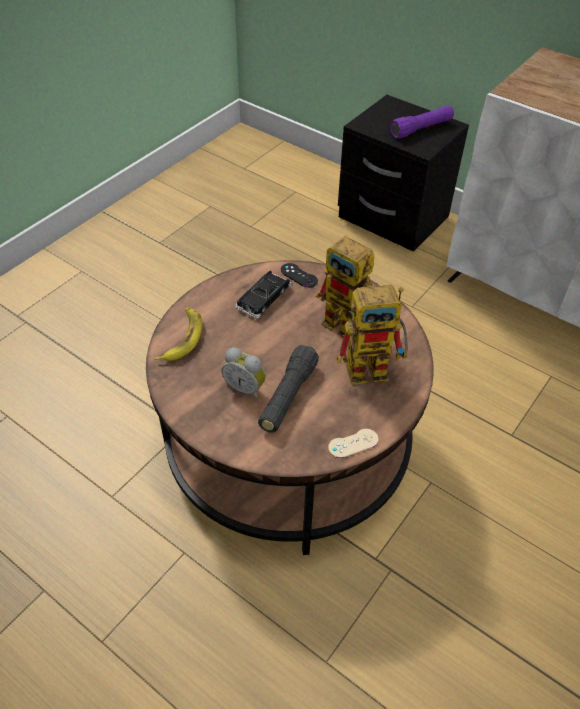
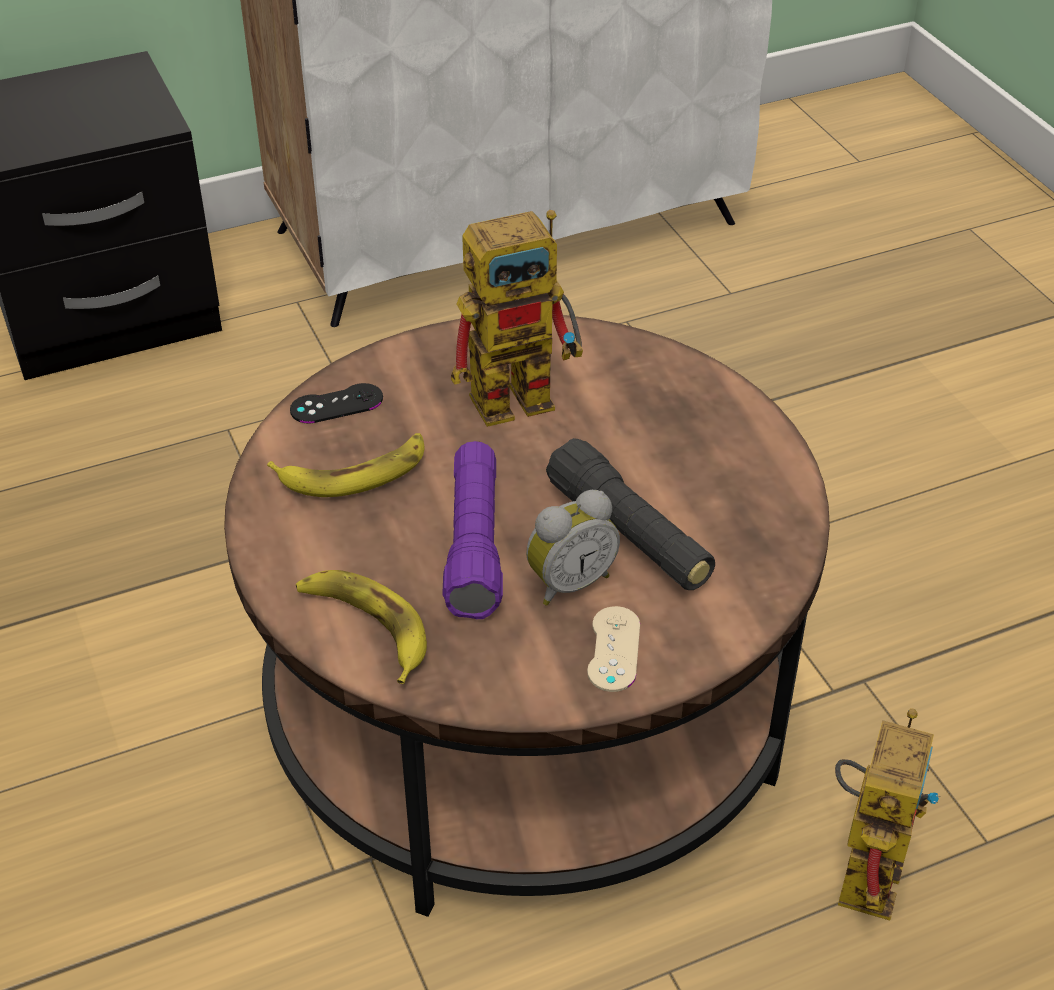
camera: 60 degrees left, 5 degrees down
(263, 298) = (354, 472): black toy car -> banana
(353, 443) = (784, 497): beige game controller -> beige game controller (614, 649)
(375, 367) = (638, 405): toy robot -> toy robot (865, 863)
(421, 129) = (96, 101): purple flashlight -> purple flashlight (474, 545)

